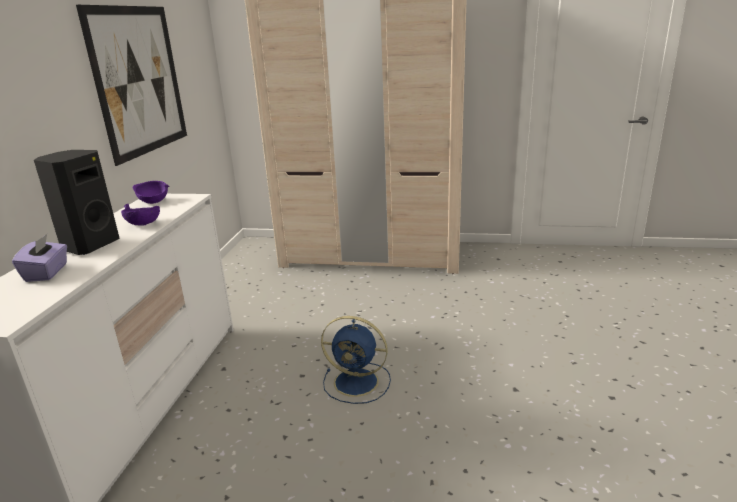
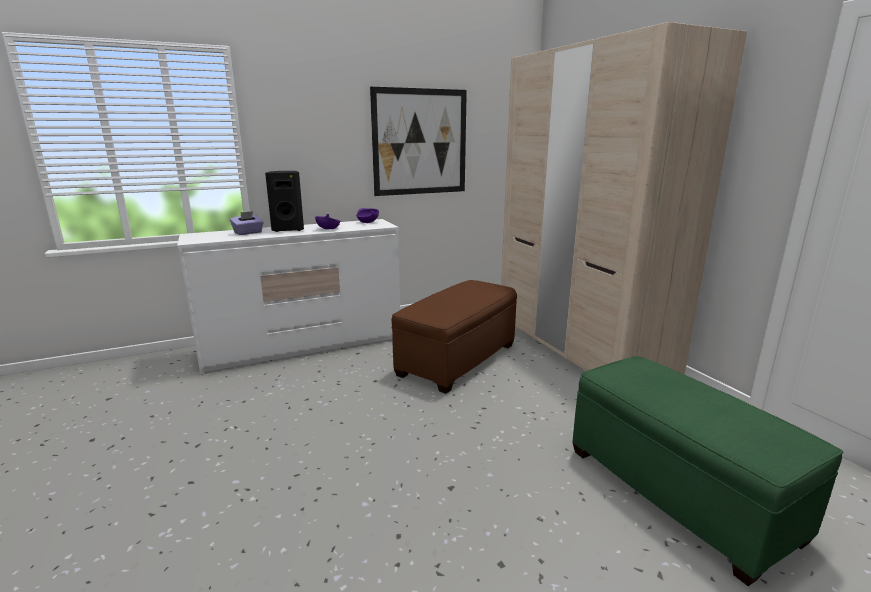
camera: 55 degrees right, 5 degrees down
(320, 314) = (457, 359): none -> brown ottoman
(358, 382) = (387, 405): blue fan -> none
(575, 302) = (678, 492): none -> green ottoman

